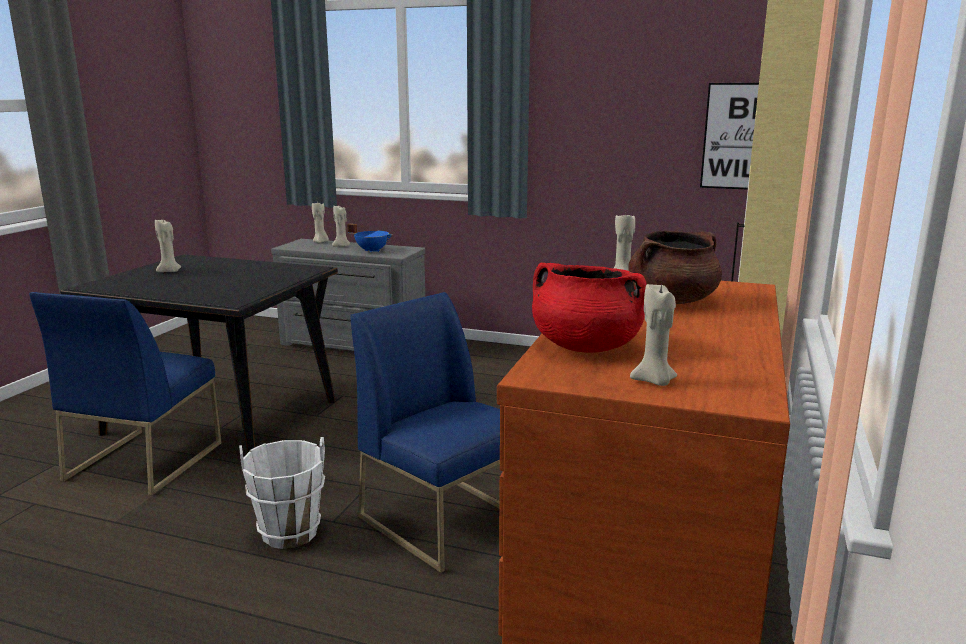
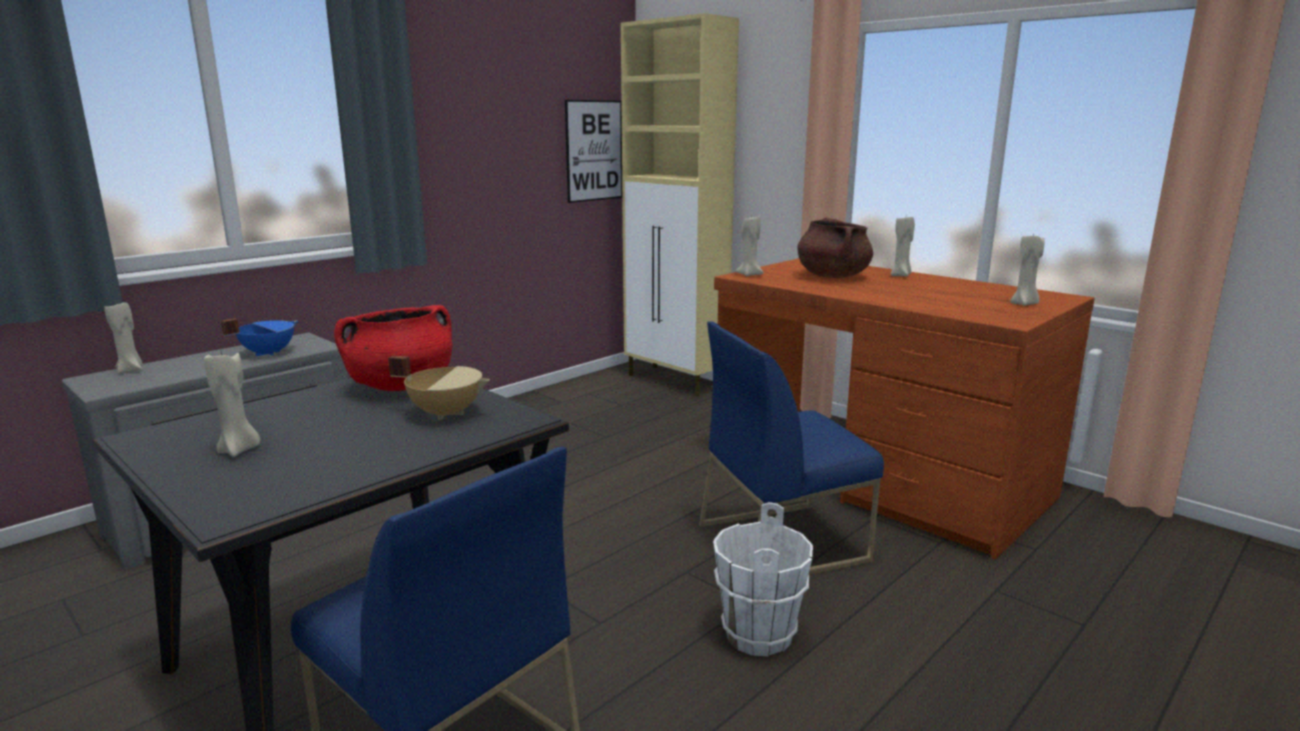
camera: 65 degrees left, 0 degrees up
(238, 287) = (446, 413): none -> beige cooking pot
(342, 246) = (196, 363): beige candle -> beige candle (901, 275)
(585, 346) = (943, 305): red cooking pot -> red cooking pot (401, 386)

